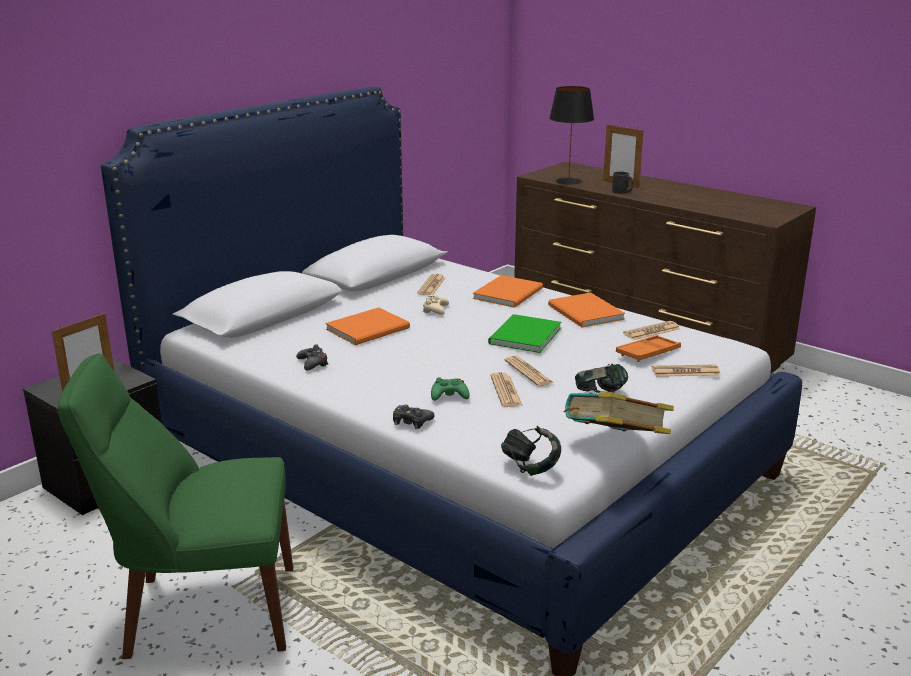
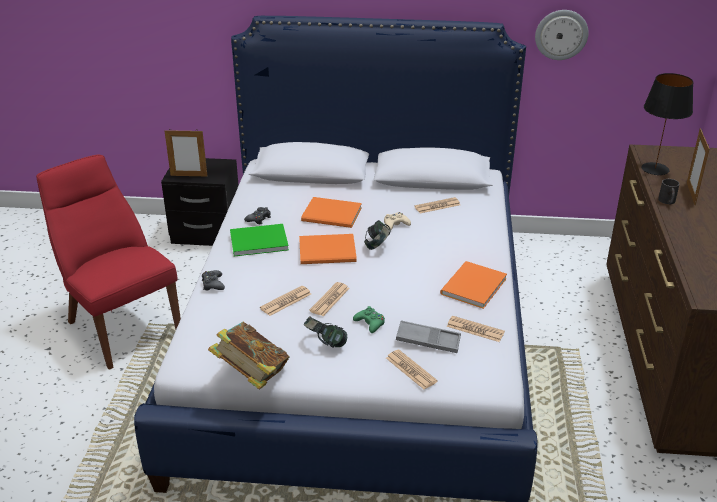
camera: 55 degrees right, 10 degrees up
(203, 612) = (121, 326): green chair -> red chair
(410, 92) = (561, 34): none -> wall clock
(449, 395) = (260, 283): green game controller -> green game controller (370, 323)
(510, 293) = (467, 241): orange book -> orange book (329, 252)
(522, 336) = (390, 275): green book -> green book (257, 241)
(530, 467) = (189, 350): headphones -> headphones (377, 246)
(648, 353) = (428, 341): orange tray -> grey tray

